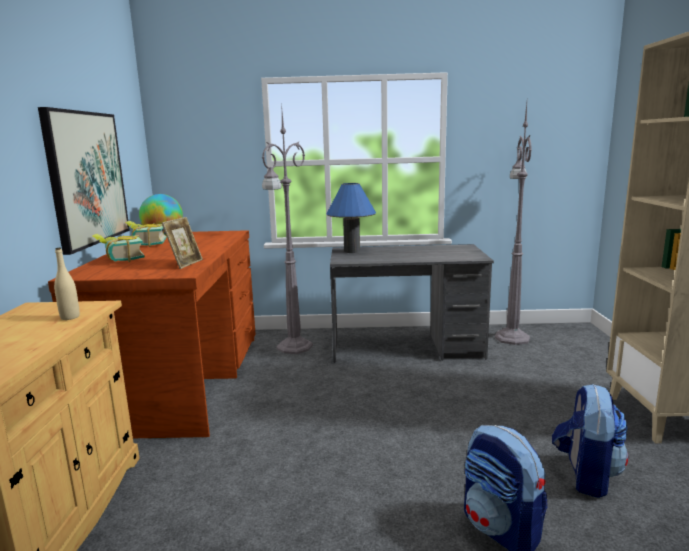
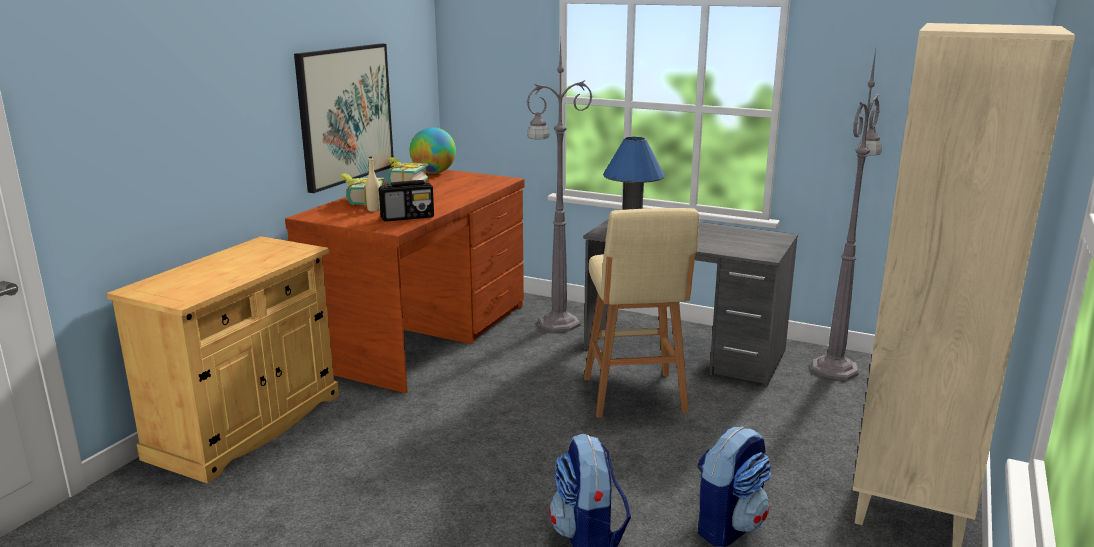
camera: 25 degrees right, 5 degrees up
(70, 317) = (278, 257): beige bottle -> beige bottle (374, 210)
(185, 264) = (408, 217): picture frame -> radio
(407, 389) = (634, 397): none -> beige stool

